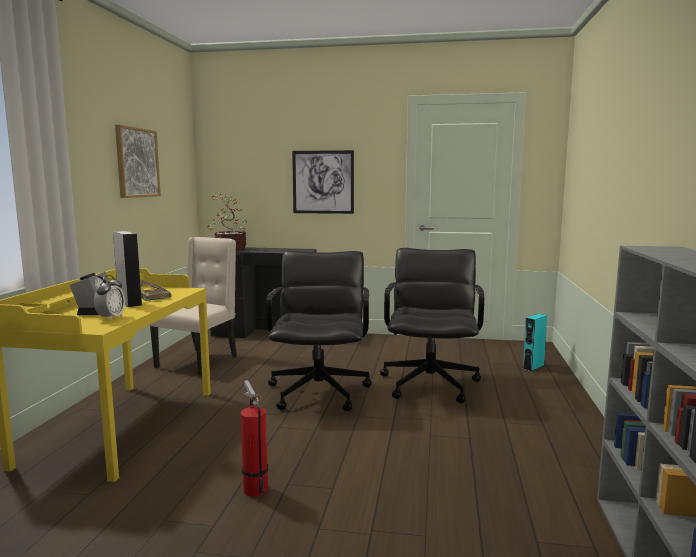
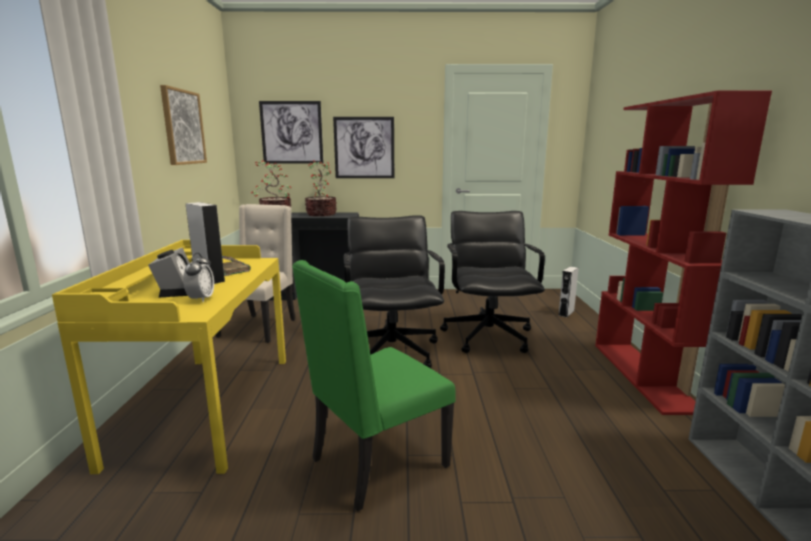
camera: 10 degrees left, 5 degrees up
(251, 167) = (291, 132): none -> picture
(254, 488) = (376, 463): fire extinguisher -> green chair
(276, 250) = (321, 214): none -> potted plant
(533, 367) = (566, 313): turquoise speaker -> grey speaker
(586, 435) = (644, 375): none -> red bookcase

